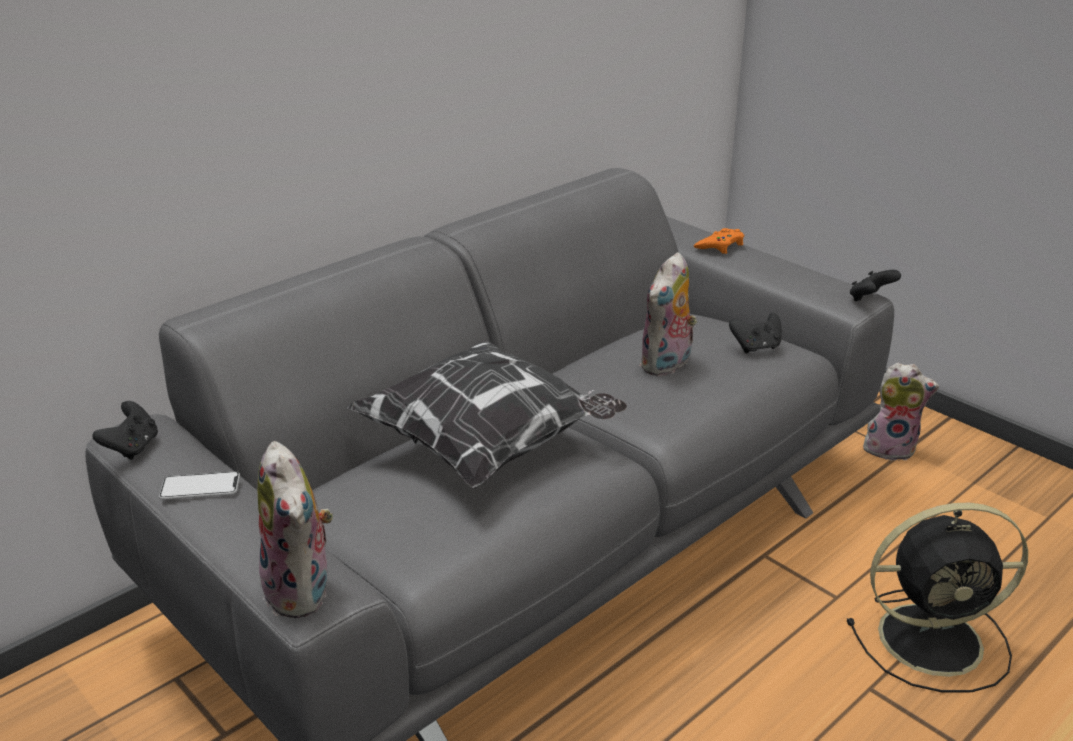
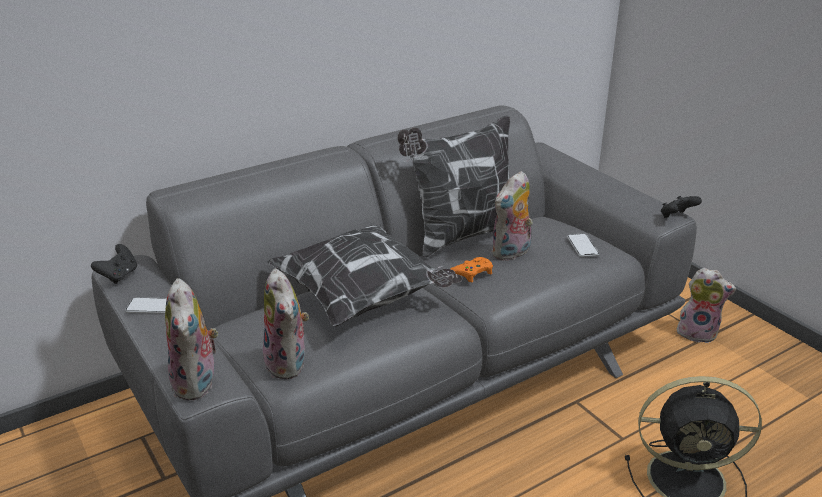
camera: 10 degrees right, 0 degrees up
(414, 548) = (289, 364): none -> plush toy
(590, 347) = (462, 235): none -> pillow
(720, 246) = (576, 168): orange game controller -> orange game controller (472, 273)
(756, 347) = (582, 246): black game controller -> phone

